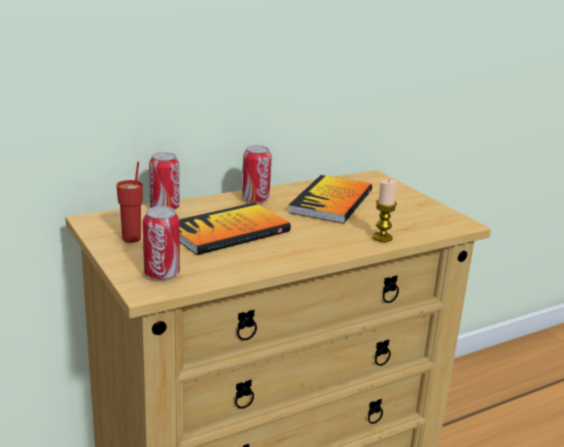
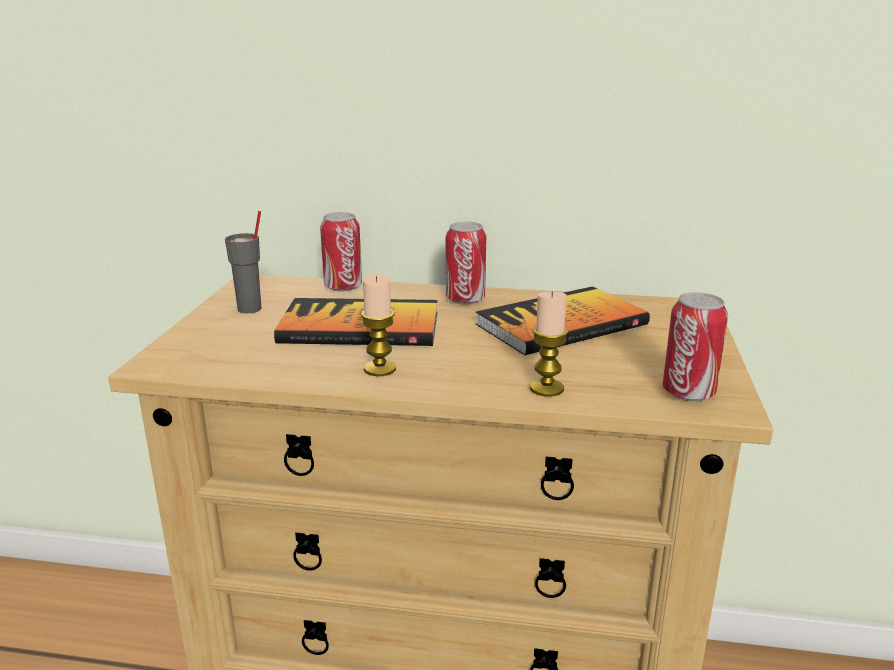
camera: 40 degrees right, 0 degrees up
(132, 238) = (250, 309): red cup -> grey cup
(162, 274) = (202, 352): can -> can (688, 393)
(286, 252) = (379, 369): none -> candle

